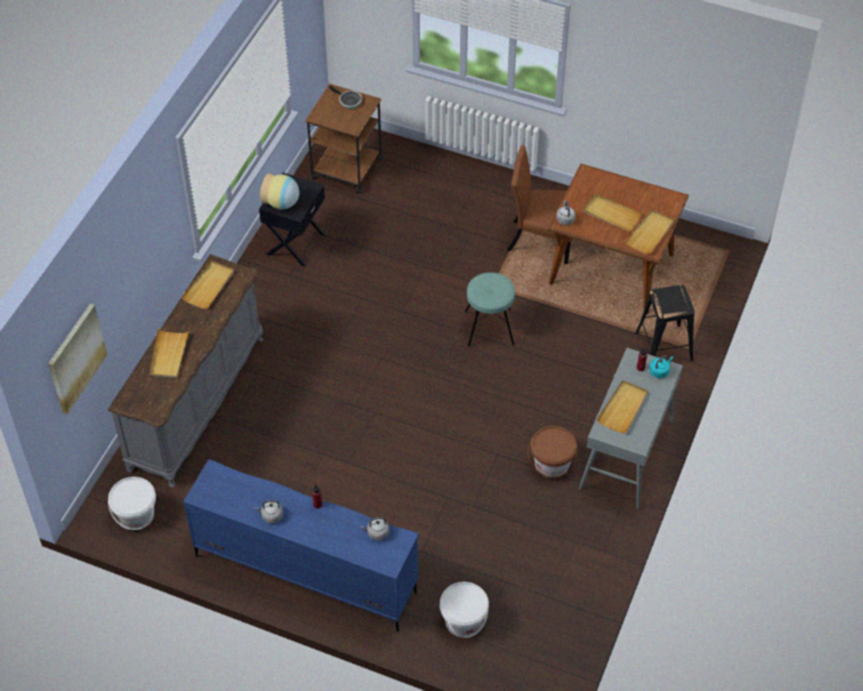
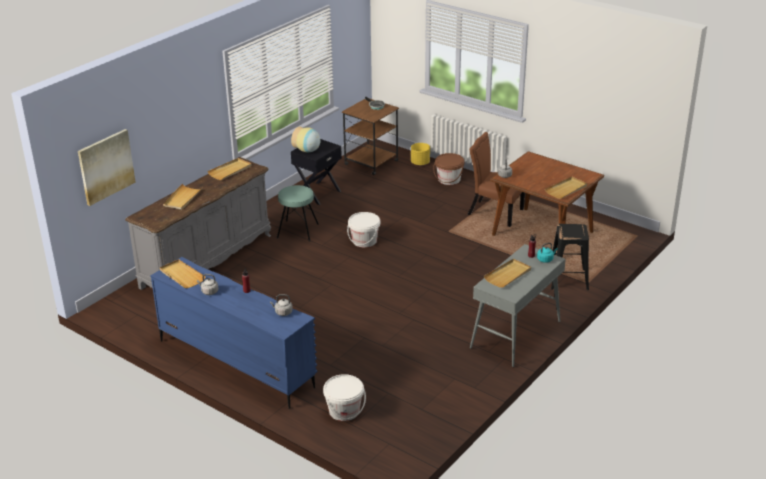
camera: 15 degrees right, 20 degrees down
(136, 515) = (131, 312): white bucket -> white bucket (364, 241)
(413, 158) = (420, 163): none -> yellow planter
(489, 328) = (437, 251): turquoise stool -> turquoise stool (297, 231)
(551, 464) = (454, 331): brown bucket -> brown bucket (449, 179)
(611, 214) = (540, 177): beige tray -> beige tray (182, 275)

